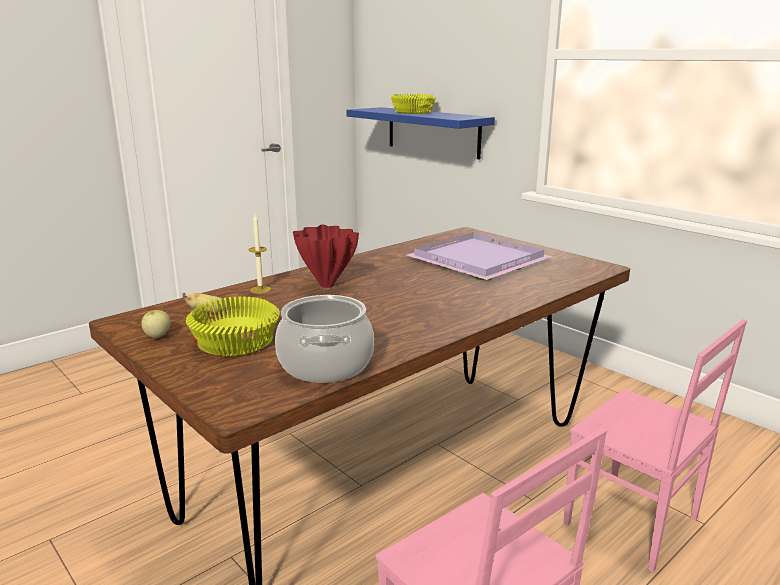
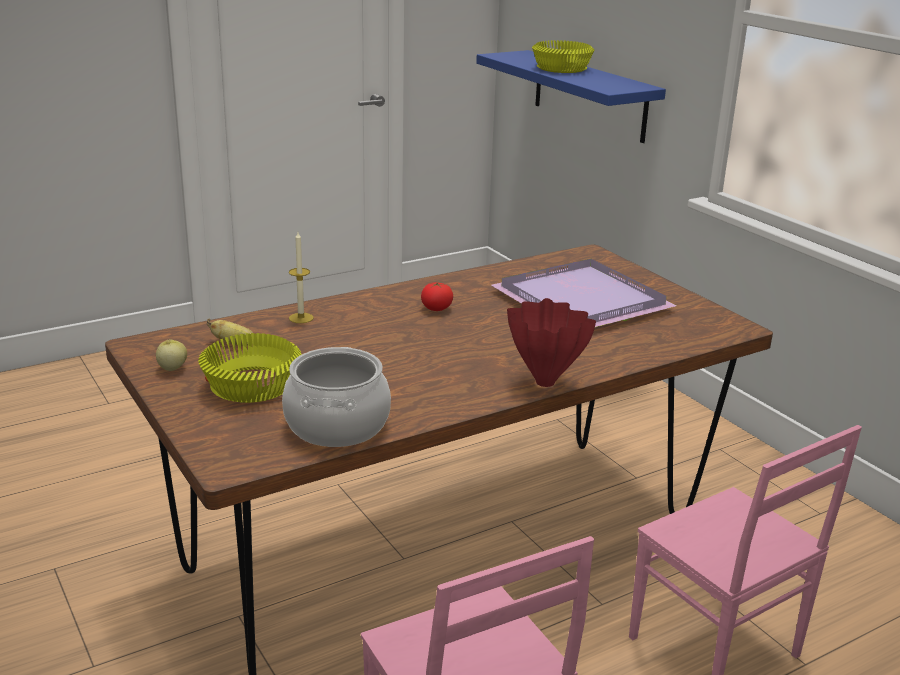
camera: 10 degrees right, 5 degrees up
(325, 285) = (378, 319): red vase -> red vase (543, 382)
(369, 274) = (436, 308): none -> tomato

